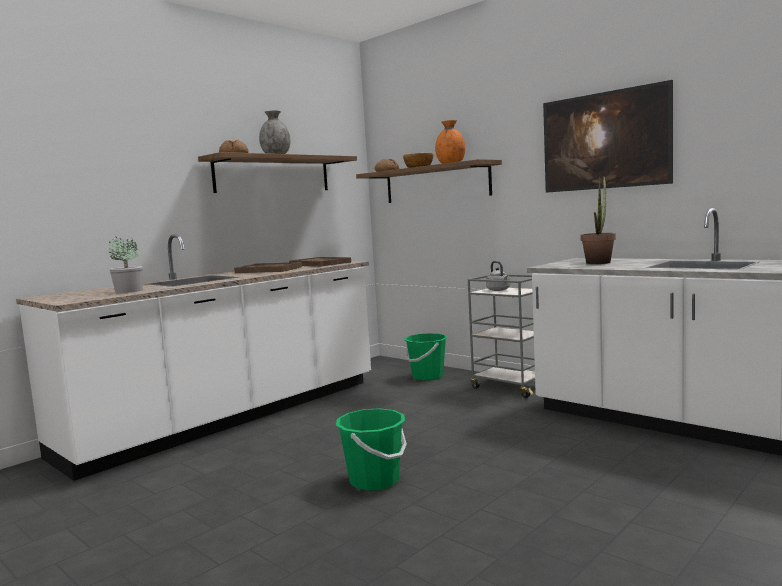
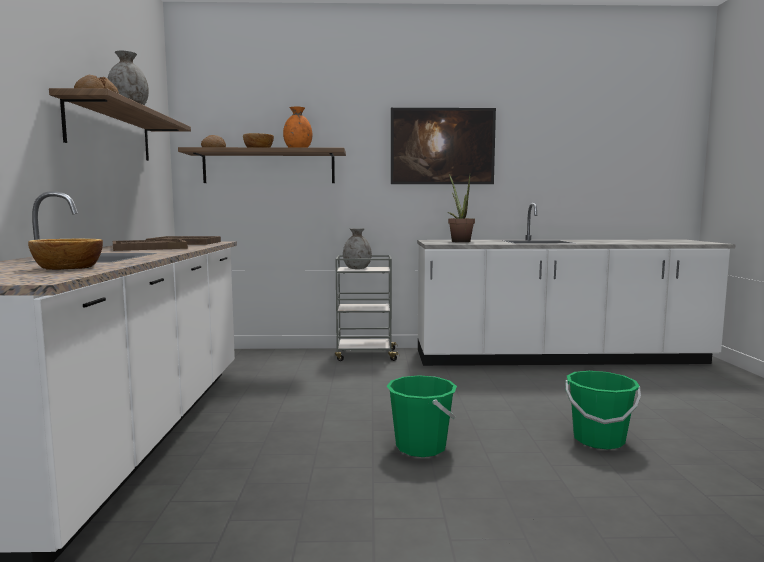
camera: 45 degrees left, 0 degrees up
(128, 291) = (67, 268): potted plant -> bowl
(427, 376) = (276, 359): green bucket -> green bucket (598, 440)
(499, 290) = (357, 268): grey kettle -> grey vase

